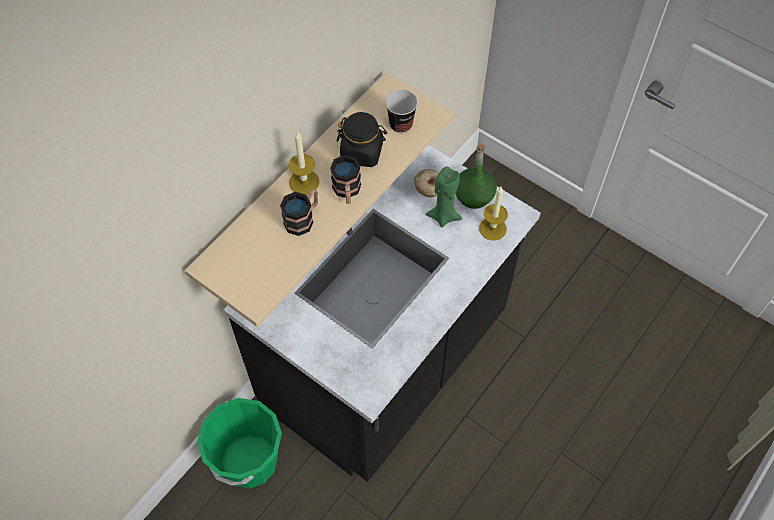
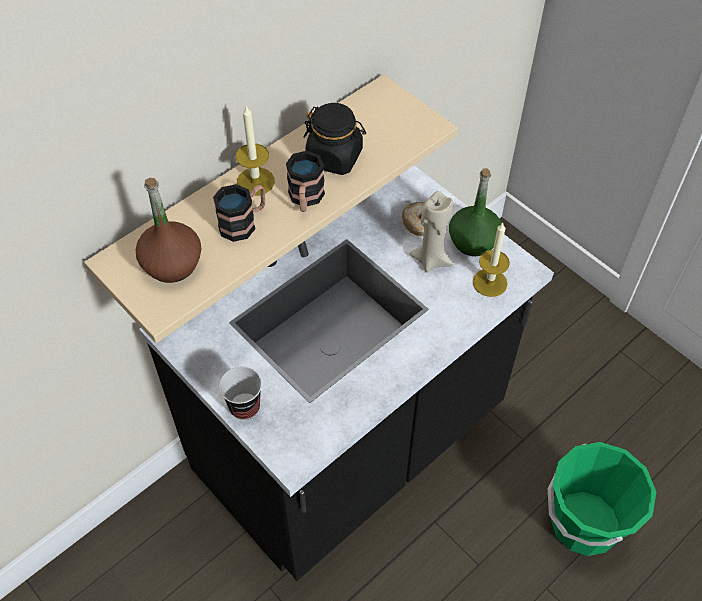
camera: 10 degrees right, 5 degrees down
(249, 461) = (164, 532): green bucket -> green bucket (584, 523)
(255, 261) = (172, 264): none -> brown bottle
(401, 124) = (389, 133): cup -> cup (245, 407)
(443, 216) = (431, 259): green candle -> beige candle

